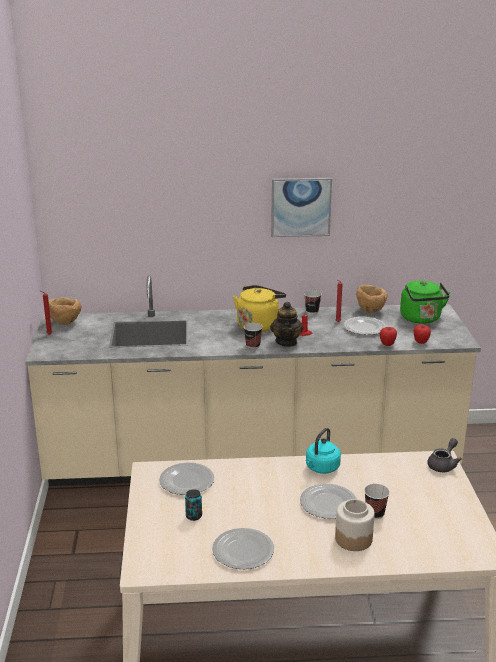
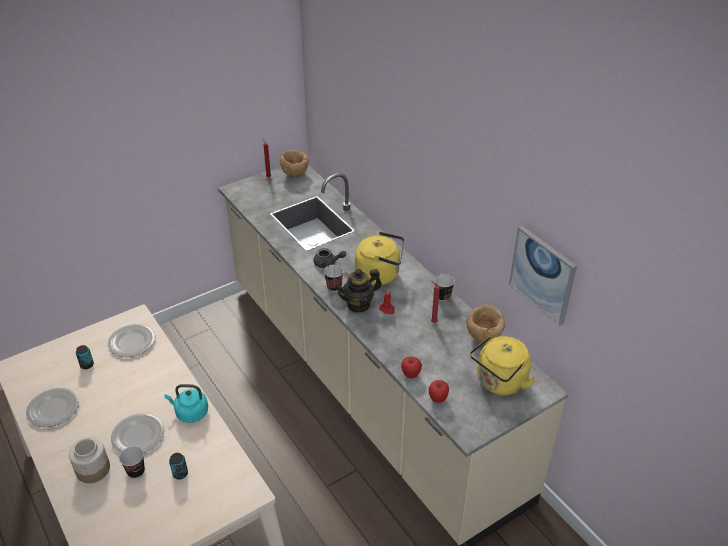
camera: 60 degrees right, 15 degrees up
(301, 207) = (458, 187): picture -> picture (543, 274)
(365, 328) = (437, 346): plate -> none
(394, 489) = (180, 473): none -> can
(421, 319) = (499, 383): green kettle -> yellow kettle
(443, 465) = (242, 498): grey teapot -> grey teapot (328, 263)

